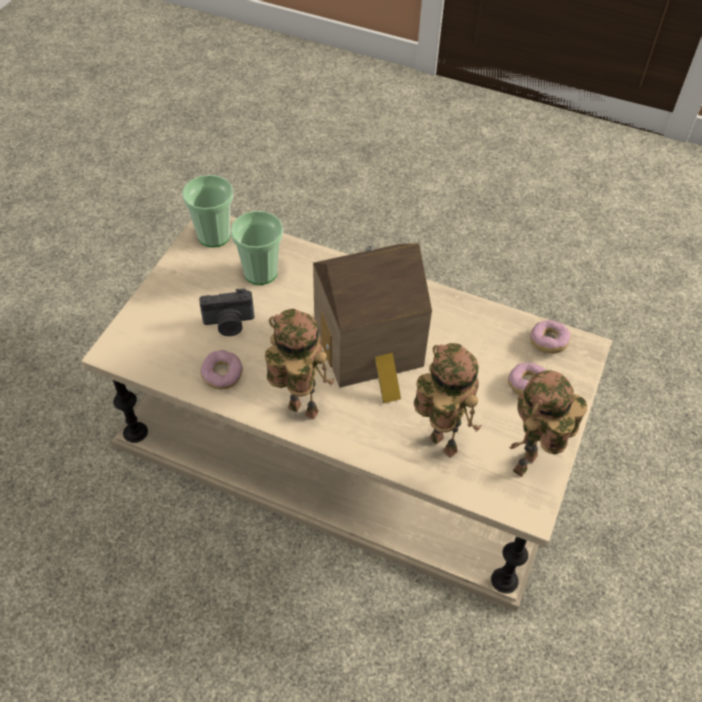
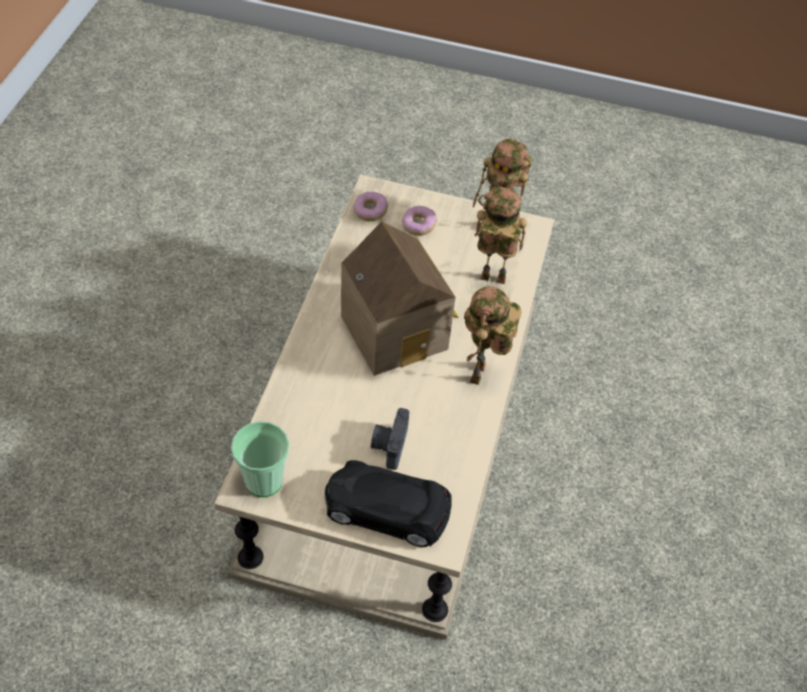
camera: 100 degrees left, 0 degrees up
(161, 314) = (385, 510): none -> black toy car
(222, 375) = (453, 441): donut -> none
(229, 324) = (389, 445): camera -> camera turned 150 degrees counterclockwise
(260, 272) = (315, 428): cup -> none
(438, 445) = (490, 280): toy robot -> toy robot turned 60 degrees clockwise

